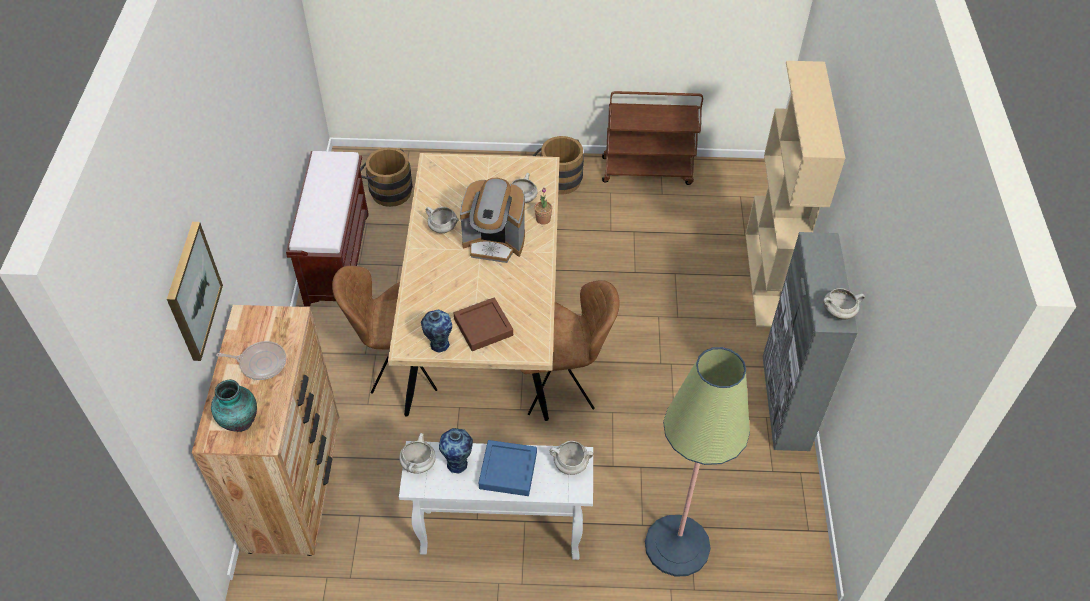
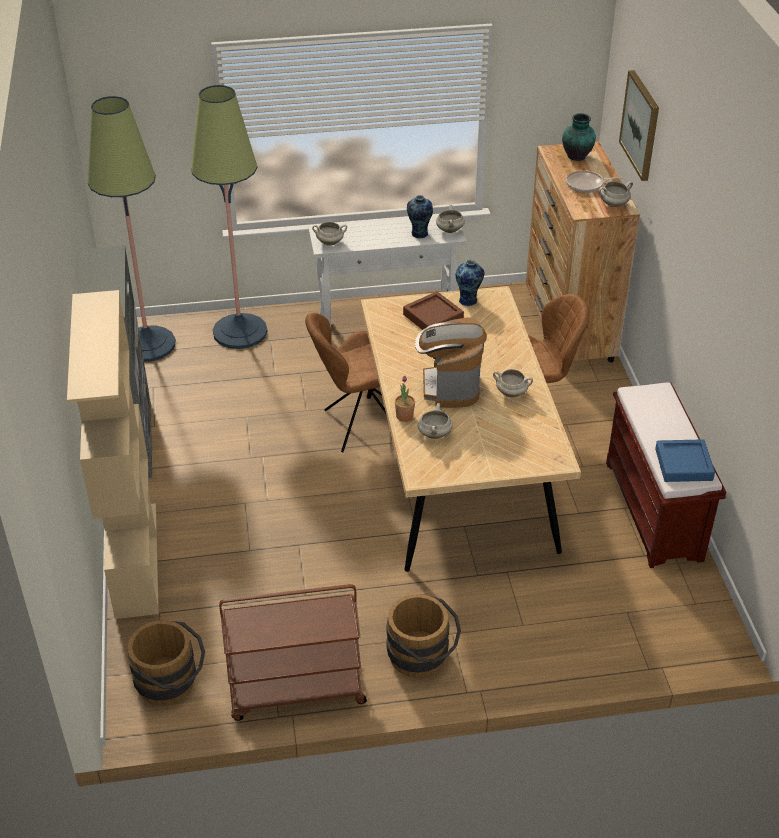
camera: 170 degrees right, 10 degrees down
(388, 190) = (643, 603): brown bucket -> brown bucket (171, 684)
(494, 242) = (450, 387): coffee machine -> coffee machine turned 90 degrees counterclockwise
(508, 470) = (378, 234): blue tray -> blue tray (683, 464)
(786, 542) = (148, 344): none -> floor lamp
(838, 312) = (100, 259): white cooking pot -> white cooking pot (613, 204)

